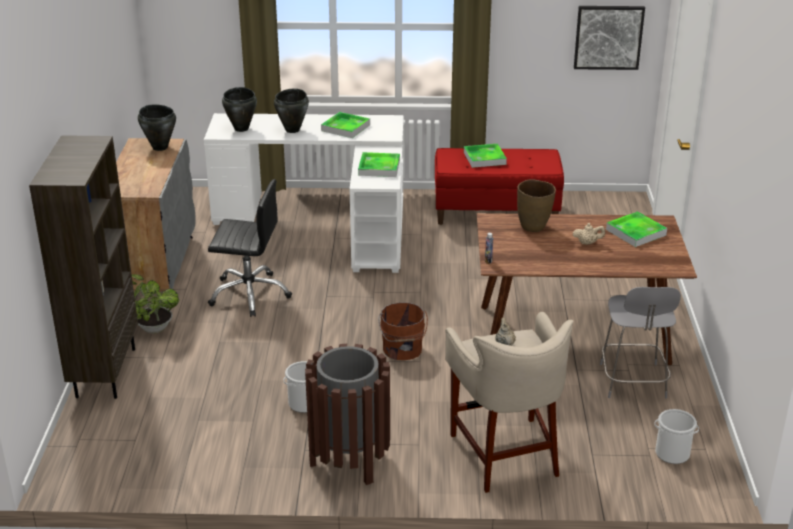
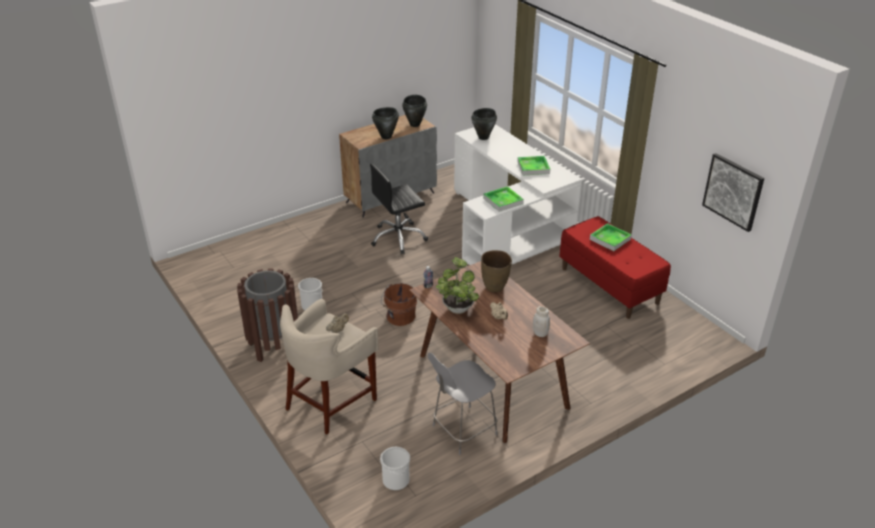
camera: 55 degrees right, 5 degrees up
(105, 372) = (280, 230): brown bookcase -> none
(152, 327) = (333, 224): potted plant -> potted plant (457, 307)
(249, 294) = (398, 238): black office chair -> black office chair turned 90 degrees clockwise
(293, 130) = (505, 153): black cooking pot -> black cooking pot (386, 137)
(636, 232) = (540, 333): tray -> white jar

